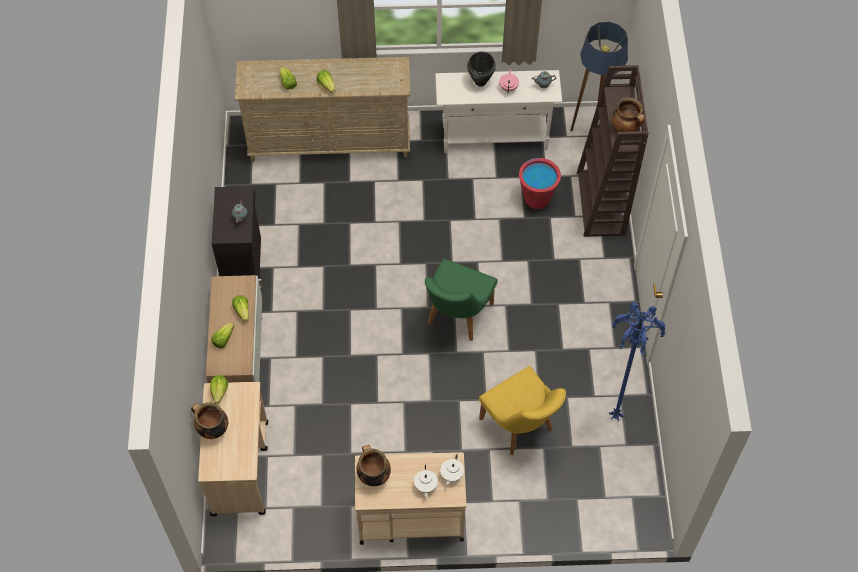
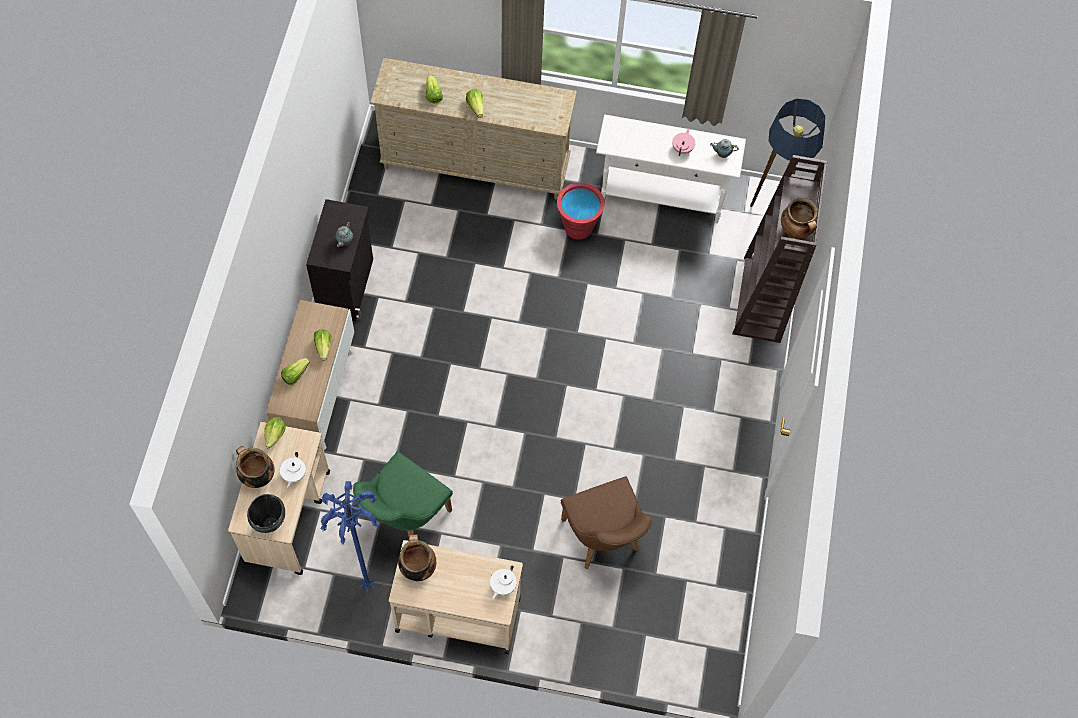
camera: 10 degrees right, 5 degrees up
(425, 486) = (471, 592): white teapot -> white teapot (293, 474)
(456, 318) = (565, 398): green chair -> green chair (403, 519)
(480, 82) = (652, 135): black cooking pot -> black cooking pot (271, 524)
(521, 428) = (604, 541): yellow chair -> brown chair
(537, 198) = (691, 278): red bucket -> red bucket (578, 227)
(614, 416) = (711, 550): blue floor lamp -> blue floor lamp (366, 584)

